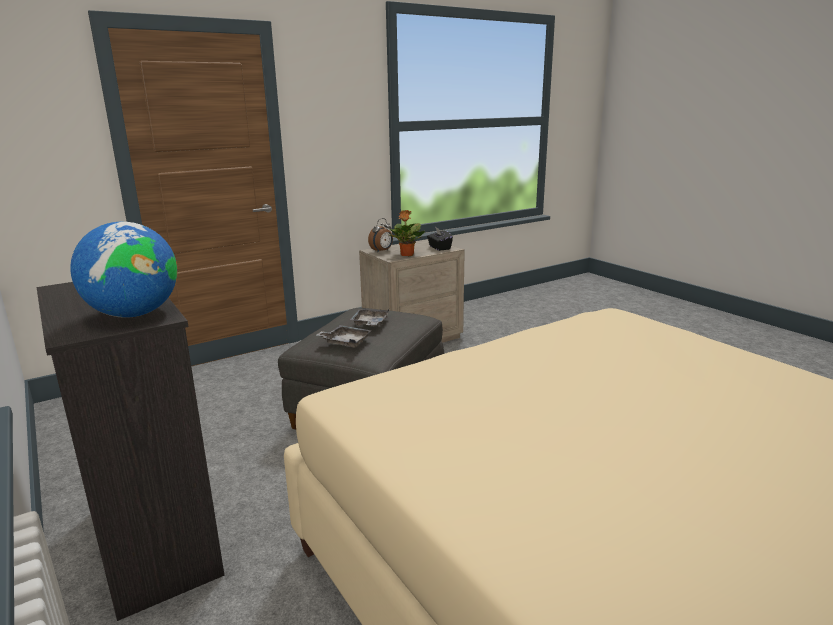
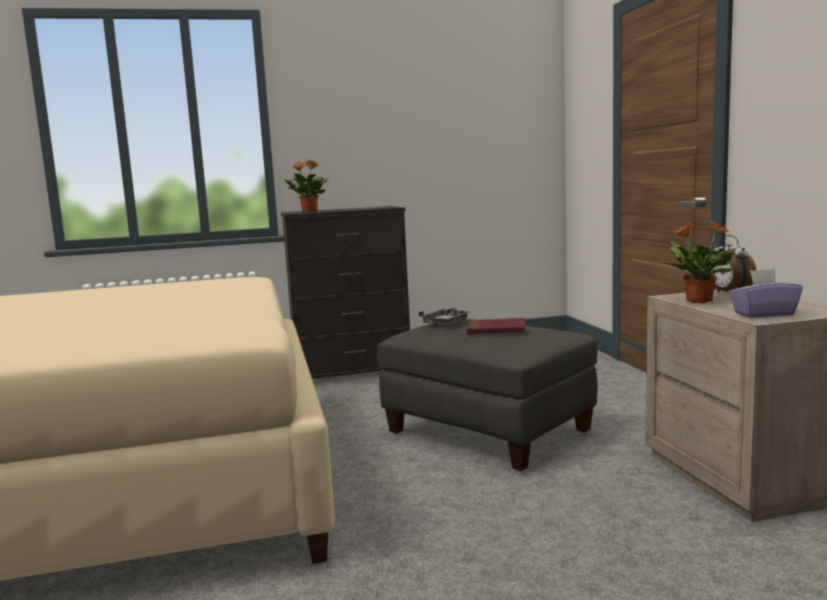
camera: 110 degrees right, 10 degrees down
(133, 314) = (309, 211): globe -> potted plant
(370, 324) = (496, 330): grey tray -> red book
(439, 248) = (763, 314): black tissue box -> purple tissue box

